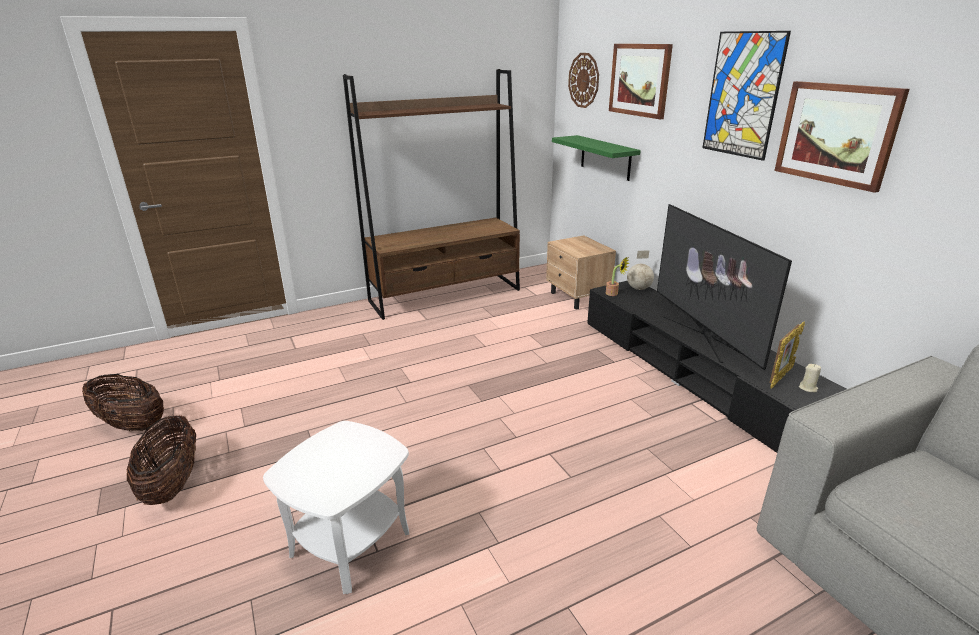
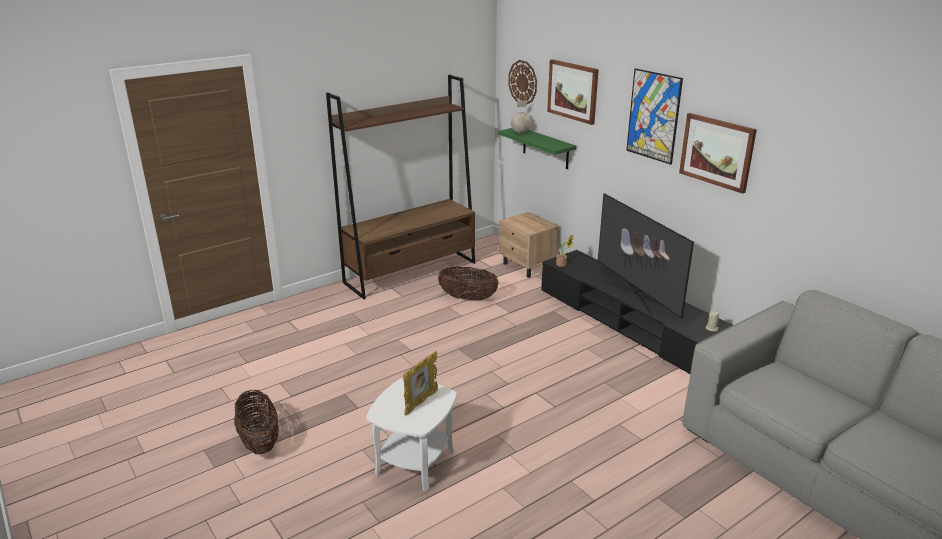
camera: 10 degrees left, 0 degrees up
(131, 424) = (195, 404): basket -> basket (468, 298)
(638, 288) = (581, 258): globe -> globe (520, 132)
(780, 377) = (693, 322): picture frame -> picture frame (421, 402)

